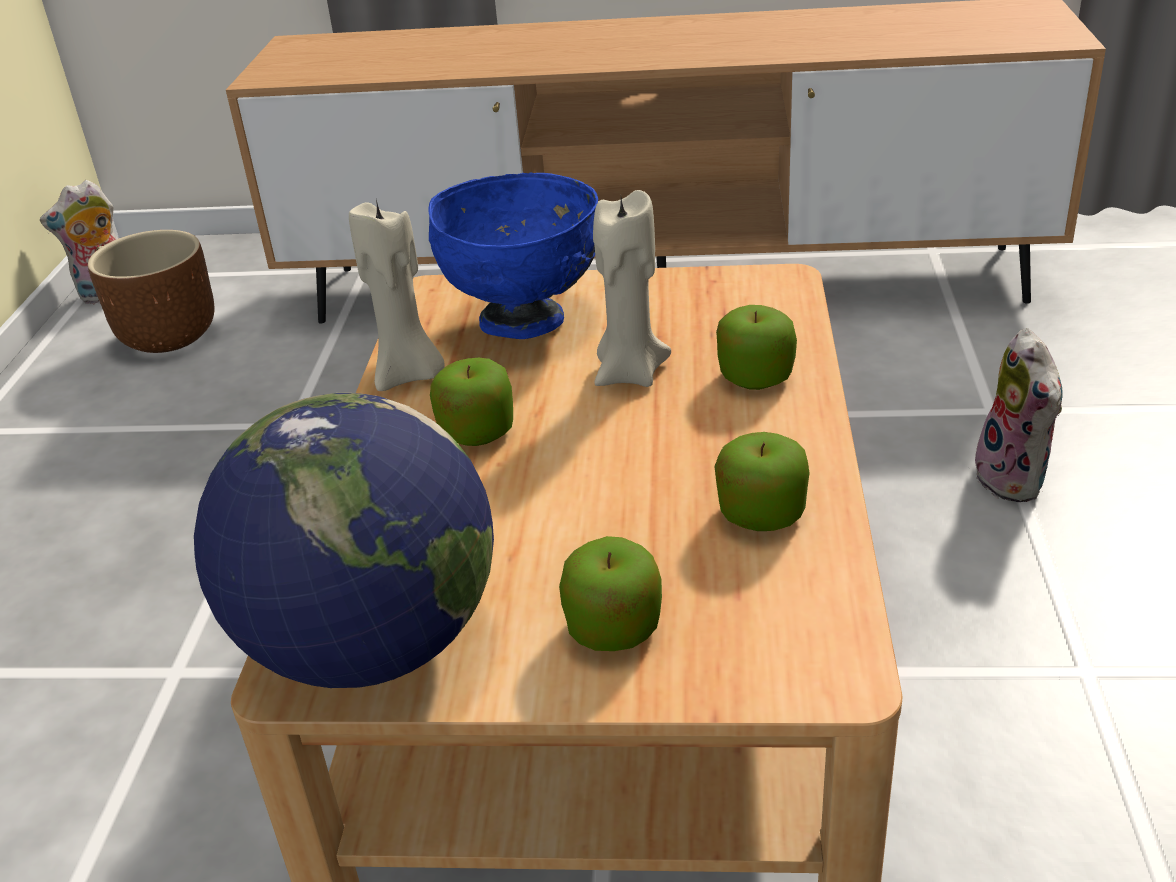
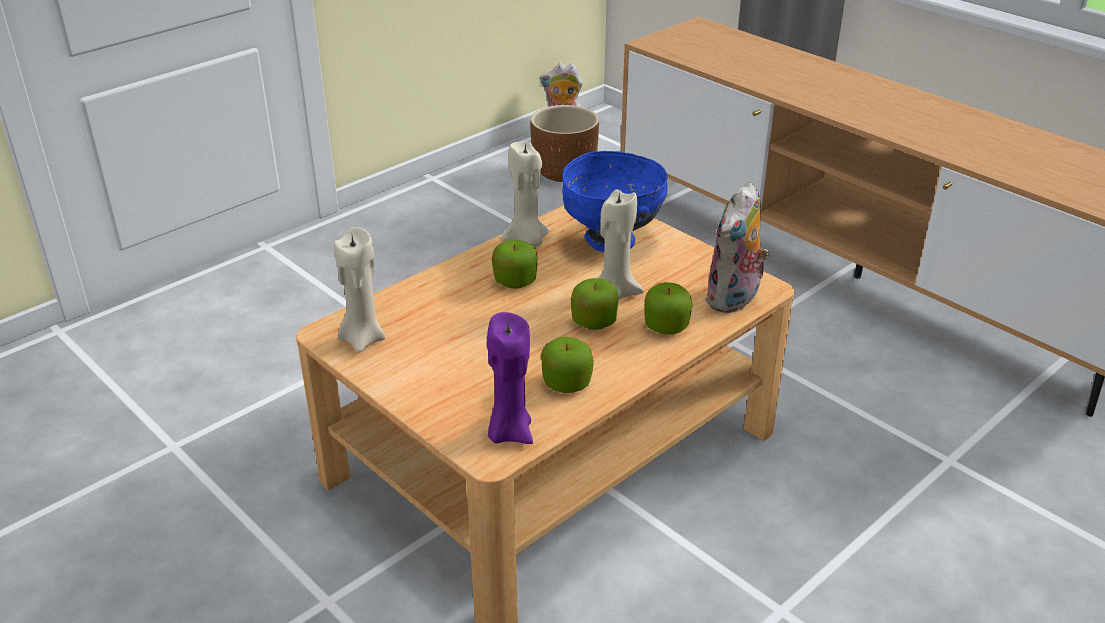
camera: 40 degrees right, 0 degrees up
(371, 646) = (362, 339): globe -> beige candle
(613, 628) = (445, 387): apple -> apple (594, 321)
(804, 627) = (509, 432): none -> purple candle
(1016, 480) = (900, 504): plush toy -> plush toy (734, 300)

